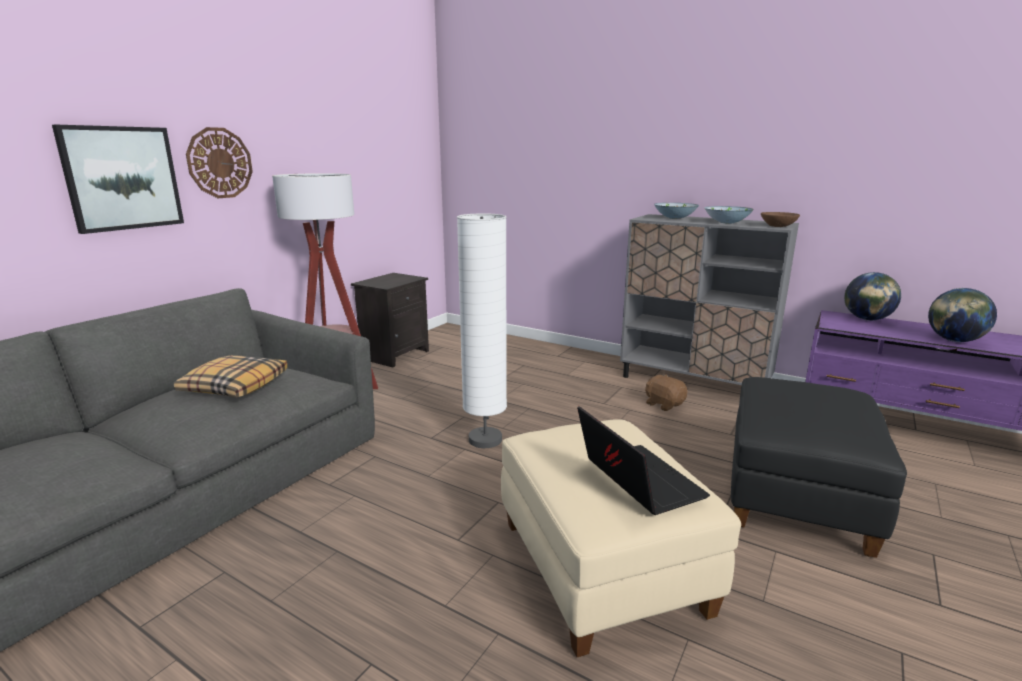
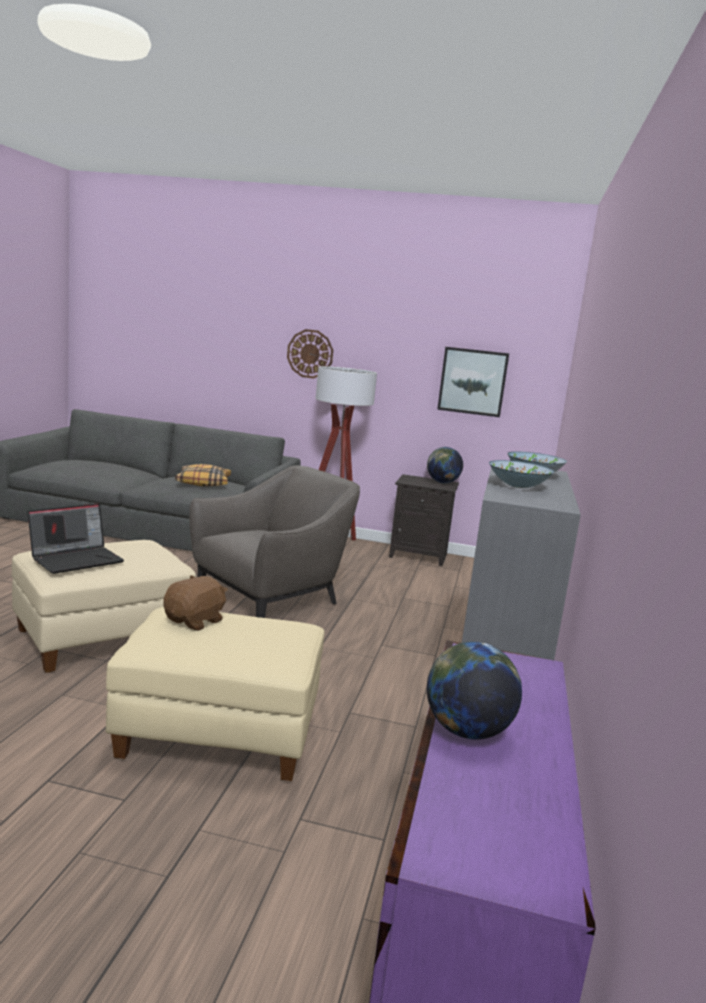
camera: 70 degrees right, 5 degrees down
(122, 178) = (248, 354): picture -> picture (472, 381)
(485, 440) = (270, 597): white floor lamp -> grey armchair
(664, 404) = (404, 677): brown plush toy -> brown plush toy (195, 621)
(778, 226) = (511, 499): brown bowl -> none
(797, 497) = (218, 734): black ottoman -> beige ottoman
(867, 319) = (536, 686): globe -> globe (442, 482)

